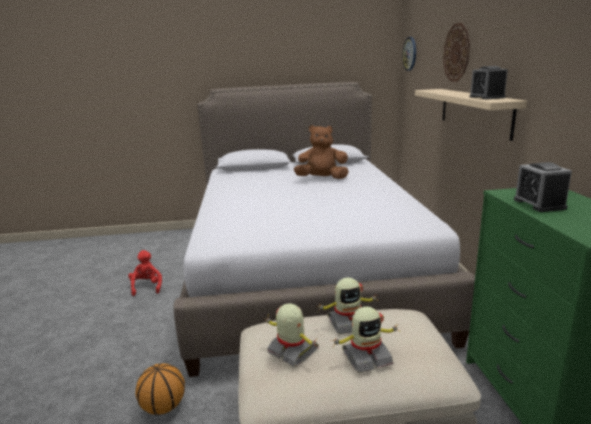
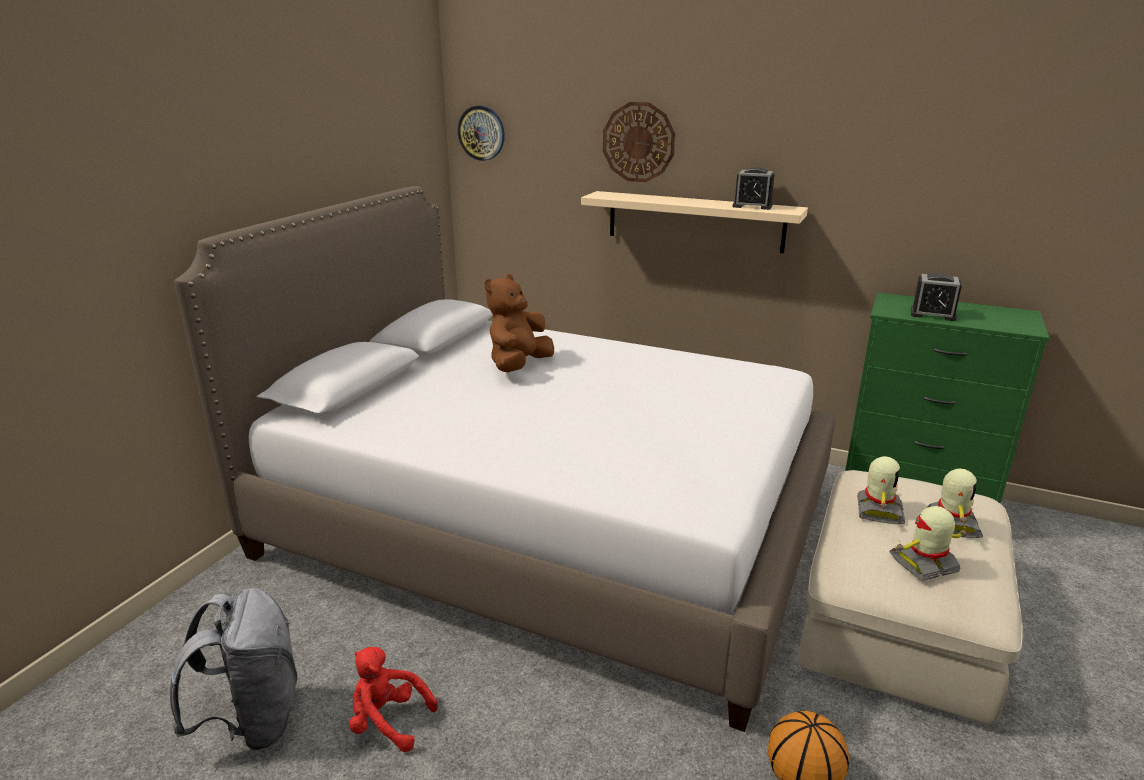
camera: 60 degrees left, 5 degrees up
(135, 265) = (253, 721): none -> grey backpack

